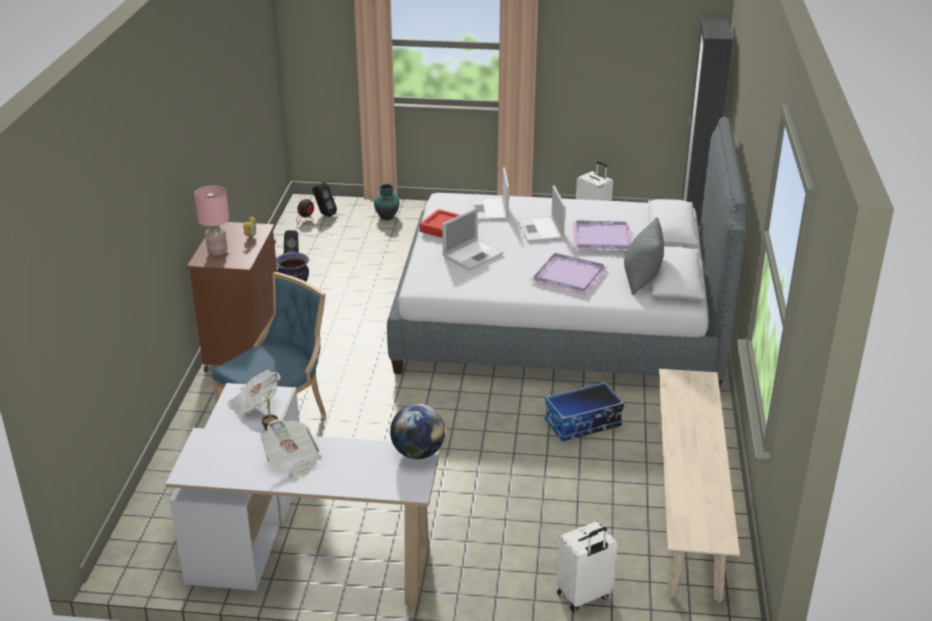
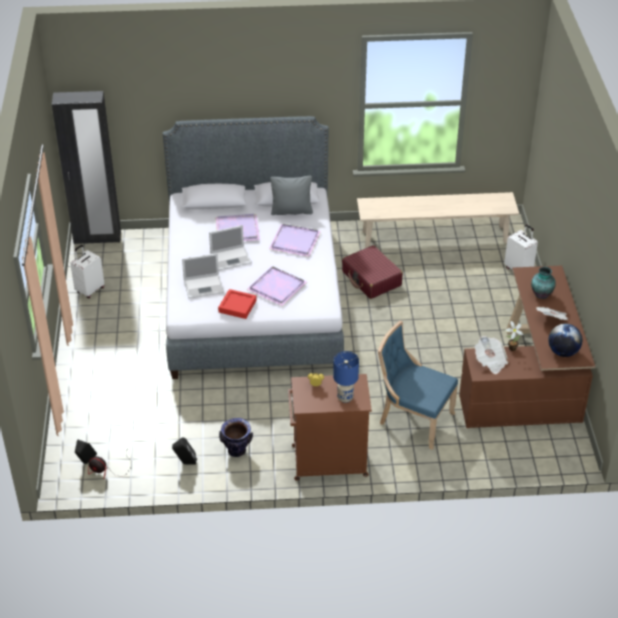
camera: 100 degrees left, 10 degrees up
(218, 252) = (345, 397): pink table lamp -> blue table lamp
(297, 545) = (528, 383): white desk -> brown desk
(387, 217) = (89, 416): vase -> vase (541, 294)
(418, 453) = (523, 274): globe -> globe (563, 352)
(473, 255) = (275, 287): laptop -> purple tray
(582, 424) = (371, 279): storage box -> red suitcase

